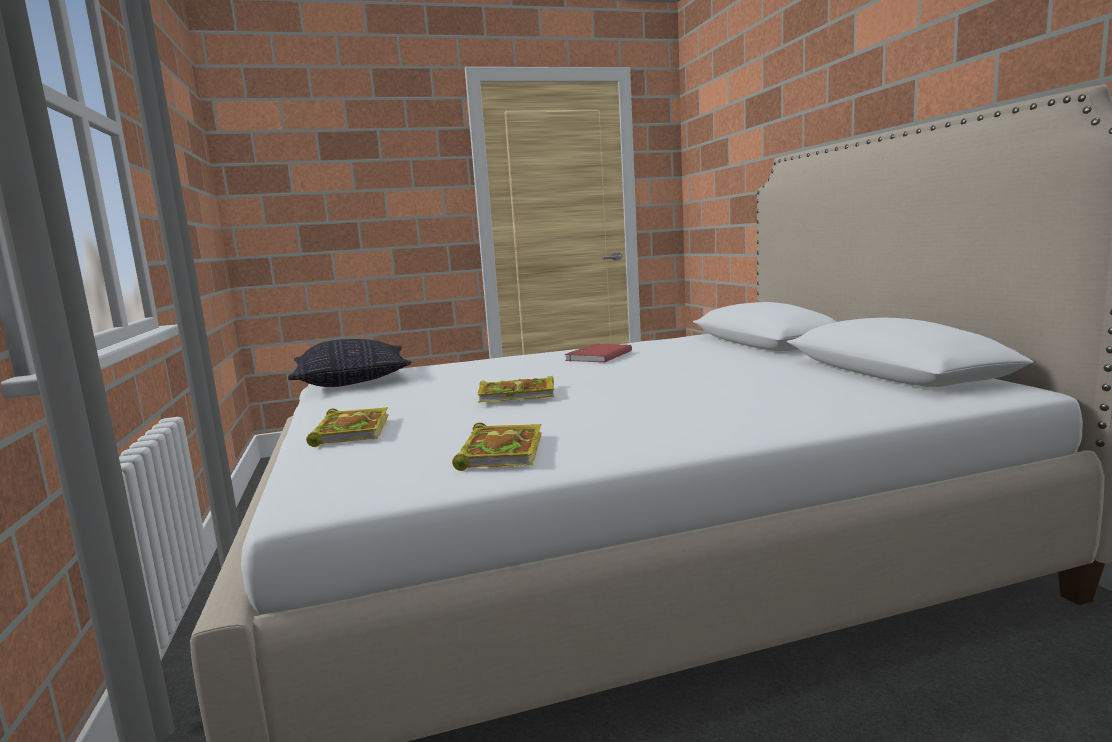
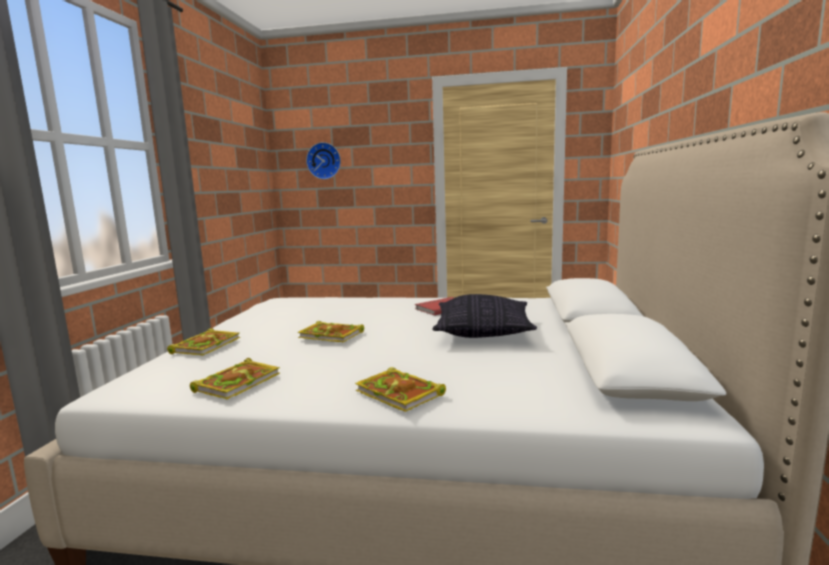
camera: 25 degrees right, 0 degrees up
(309, 181) = (324, 161): none -> wall clock
(352, 381) = (279, 304): pillow -> pillow (483, 332)
(730, 422) = (401, 393): none -> book

